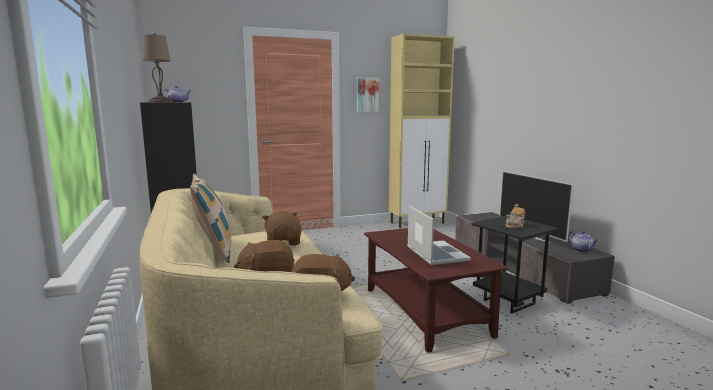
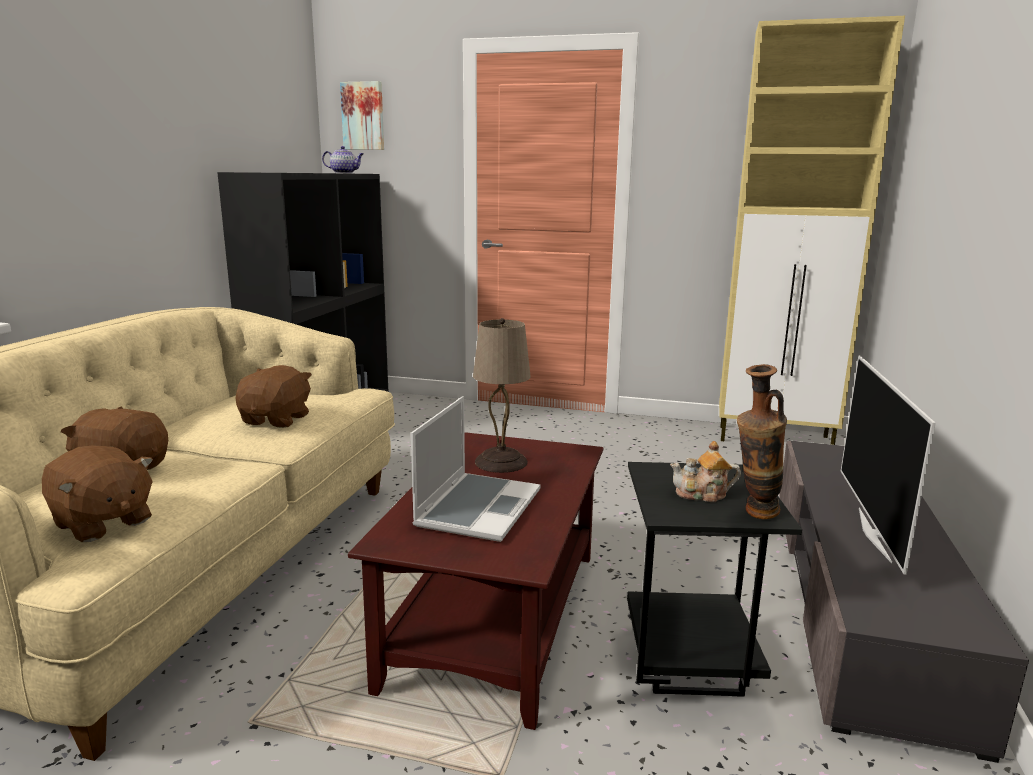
camera: 35 degrees right, 5 degrees up
(161, 102) = (262, 172): beige table lamp -> beige table lamp (502, 462)
(213, 251) = (187, 411): pillow -> none
(367, 95) = (692, 161): picture -> picture (363, 116)
(540, 227) = (753, 515): none -> vase
(582, 250) = (948, 610): teapot -> none

